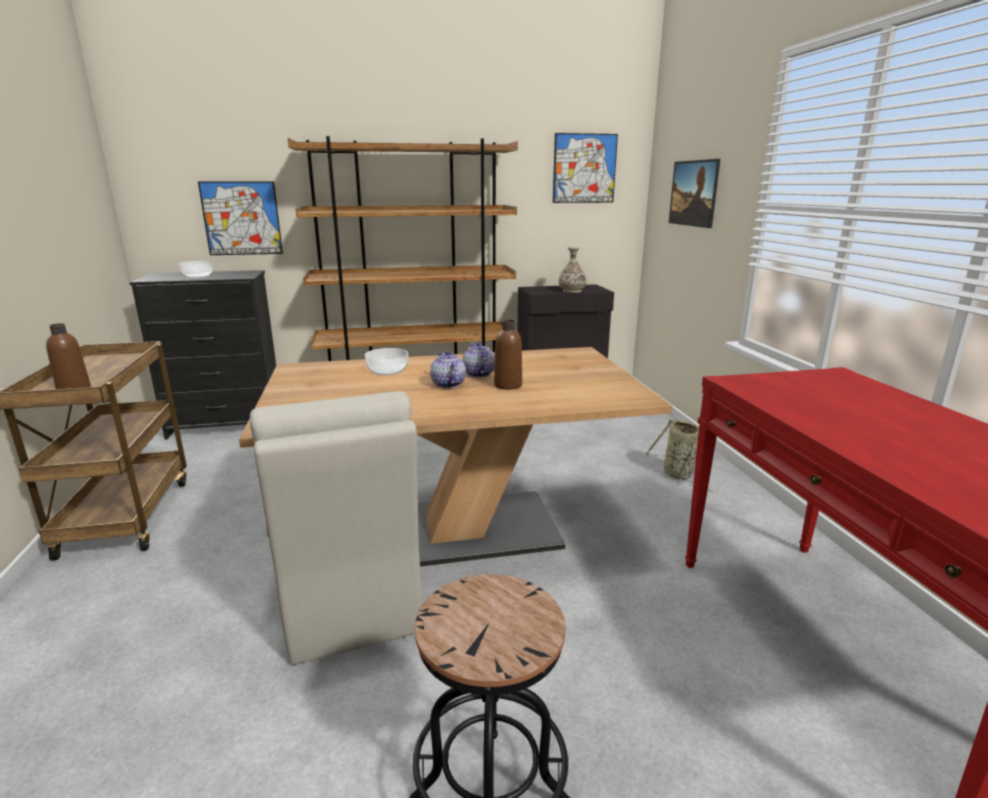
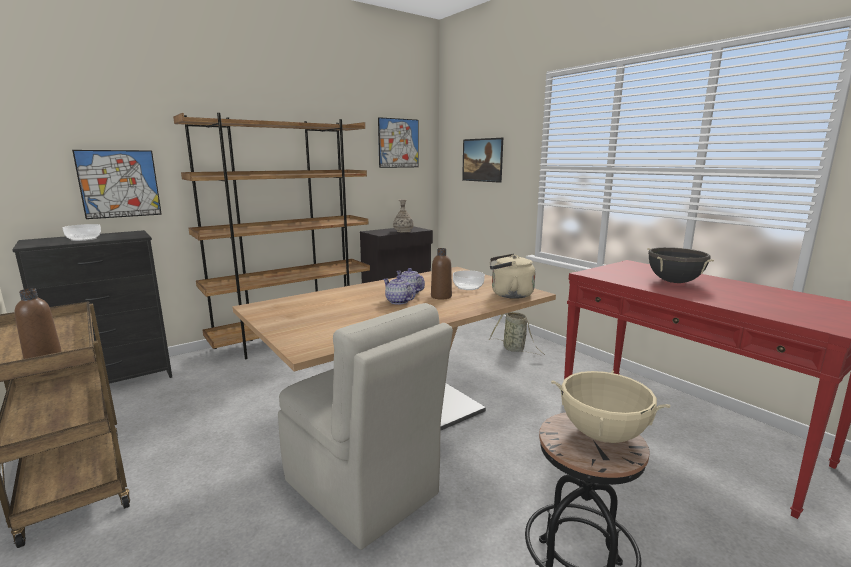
camera: 25 degrees left, 5 degrees down
(388, 371) = (338, 299): bowl -> bowl (468, 287)
(510, 620) = (603, 435): none -> beige cooking pot
(601, 396) = (509, 294): none -> beige kettle
(863, 416) = (674, 282): none -> black cooking pot

